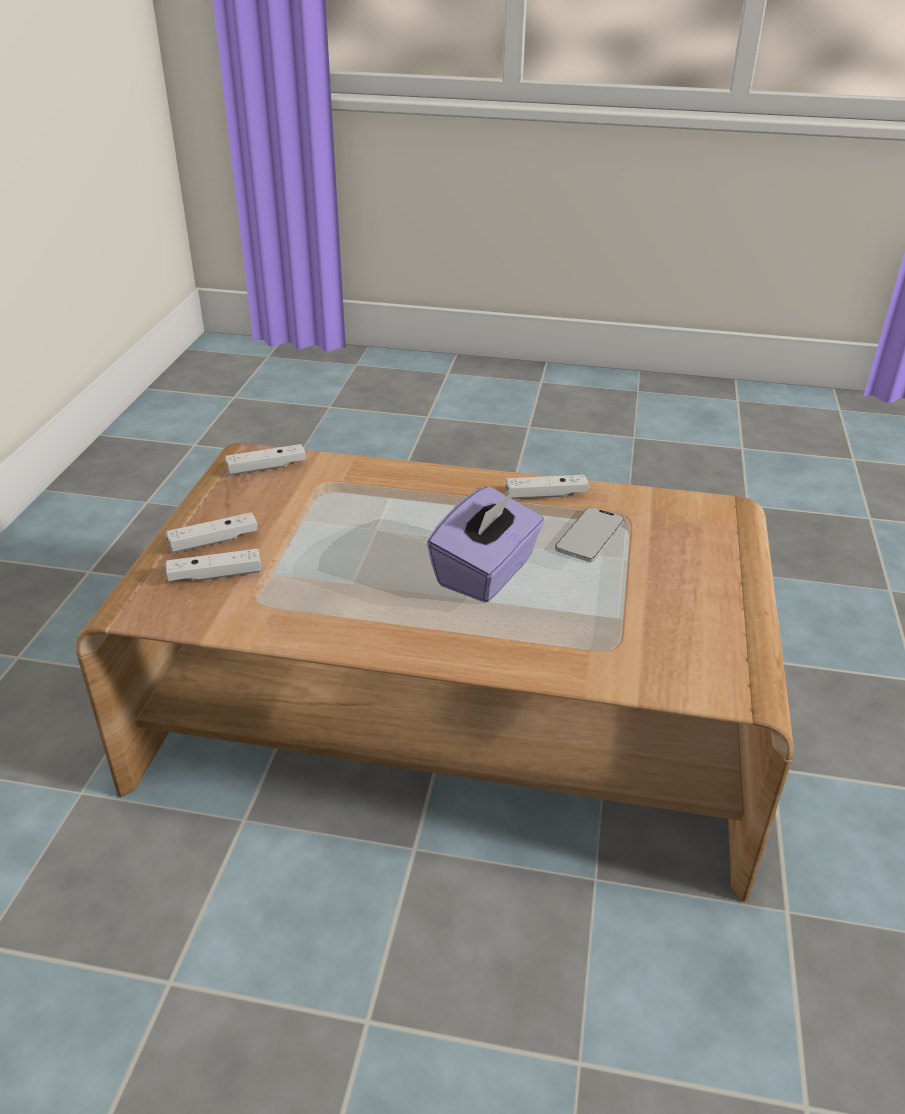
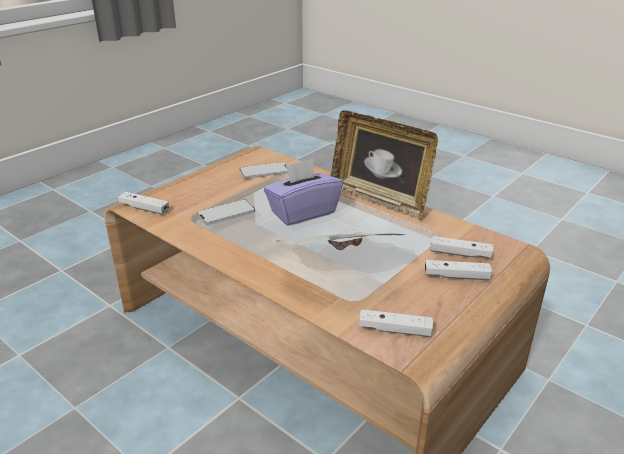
camera: 150 degrees left, 5 degrees down
(367, 510) = (339, 266): none -> newspaper
(387, 641) = (379, 199): none -> picture frame
(546, 495) = (216, 241): white game controller -> white game controller (144, 208)
(647, 640) = (264, 171): none -> phone

